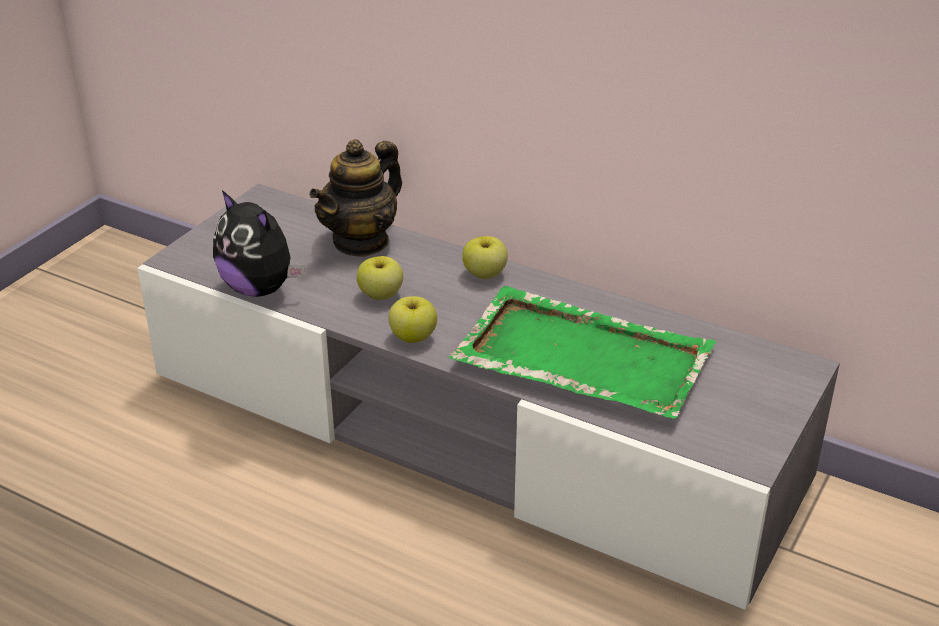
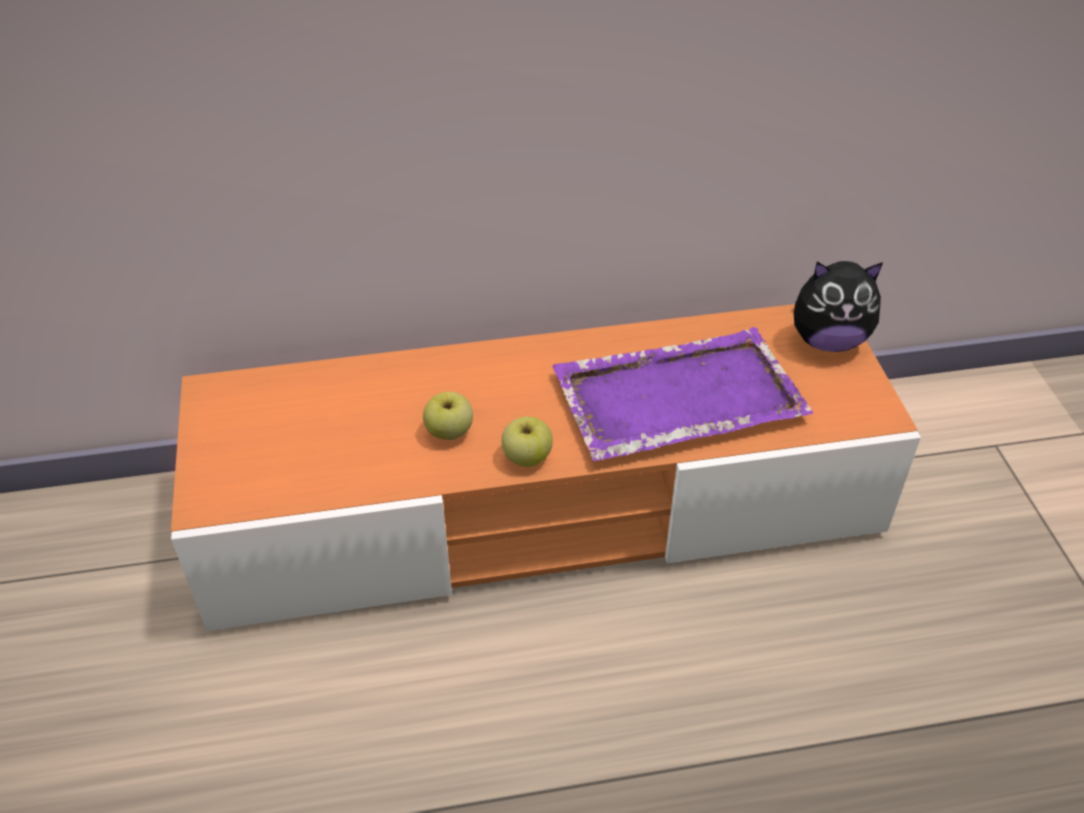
camera: 40 degrees left, 10 degrees up
(260, 288) = (330, 489): plush toy -> plush toy (828, 340)
(361, 241) = (364, 386): teapot -> none
(469, 428) = (542, 506): grey tv stand -> orange tv stand
(484, 274) = (511, 361): apple -> none
(580, 358) = (676, 398): green tray -> purple tray

